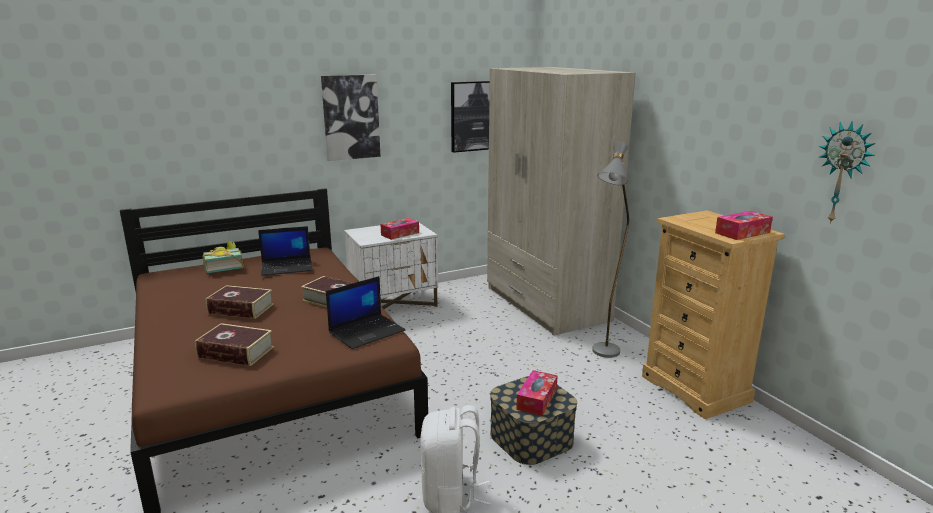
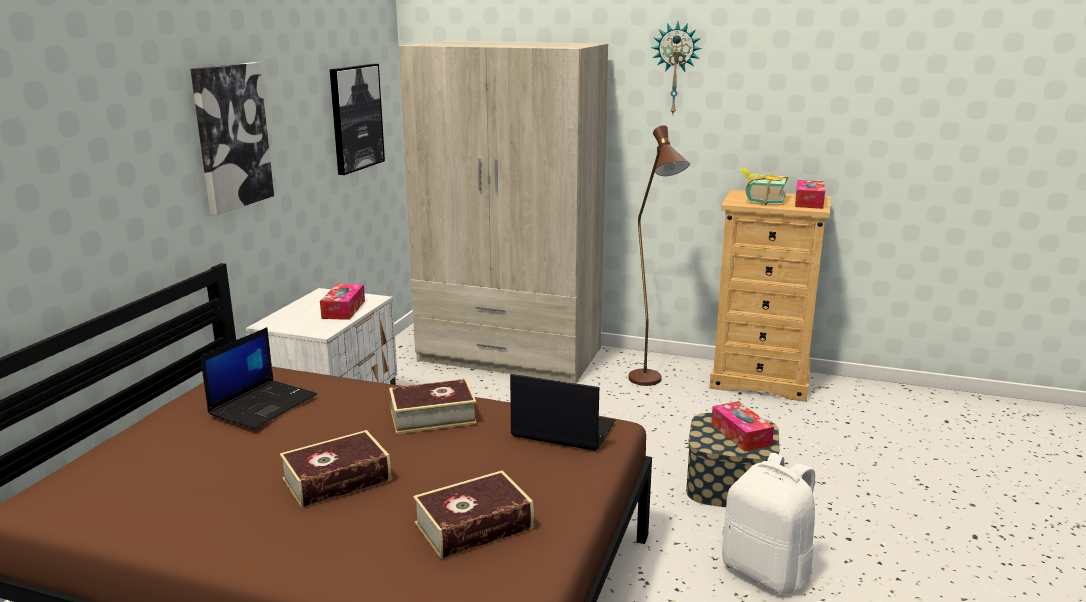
camera: 45 degrees left, 0 degrees up
(223, 267) = (143, 445): book -> book (760, 200)
(367, 331) = (561, 430): laptop -> laptop turned 75 degrees counterclockwise
(603, 355) = (650, 384): grey floor lamp -> brown floor lamp
(843, 173) = (885, 128): wall clock -> wall clock (676, 69)

